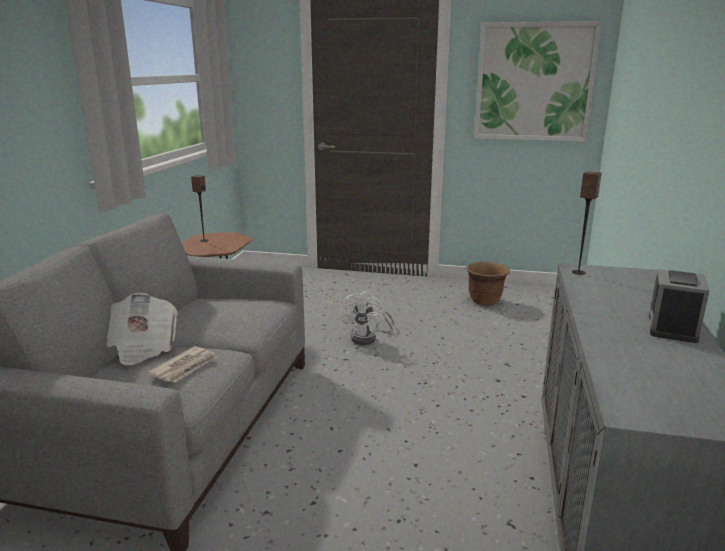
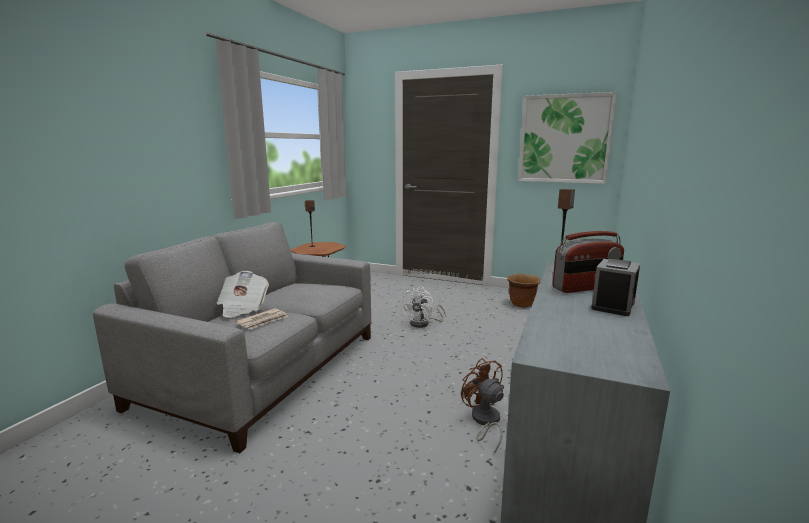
camera: 10 degrees right, 5 degrees down
(488, 470) = (484, 422): none -> brown fan
(626, 302) = (586, 287): none -> radio

